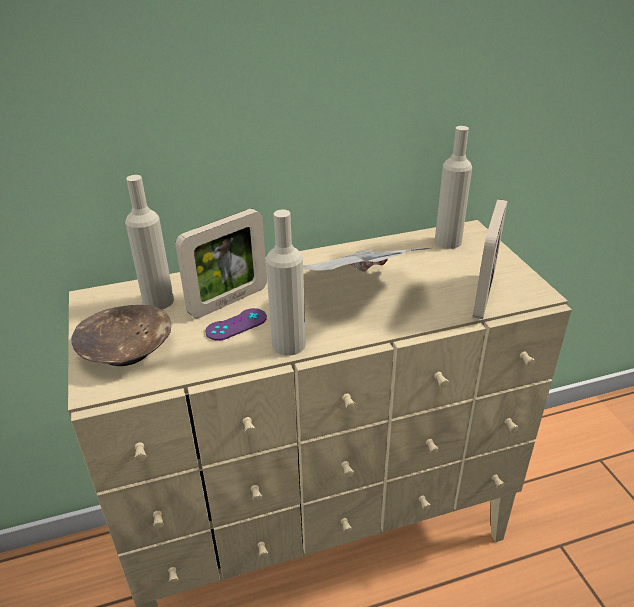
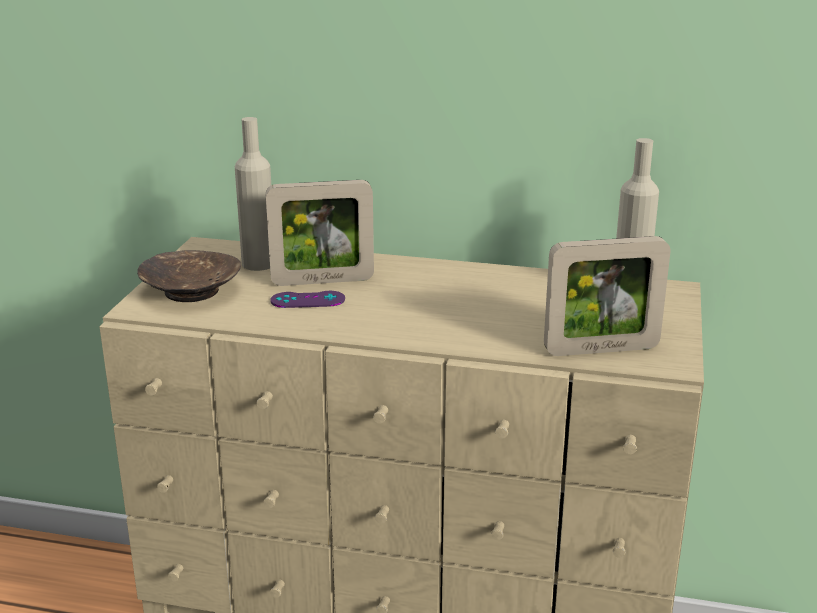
camera: 30 degrees right, 10 degrees down
(288, 344) = (338, 328): beige bottle -> none
(360, 289) = (468, 306): newspaper -> none
(483, 296) = (601, 349): picture frame -> picture frame turned 150 degrees counterclockwise

